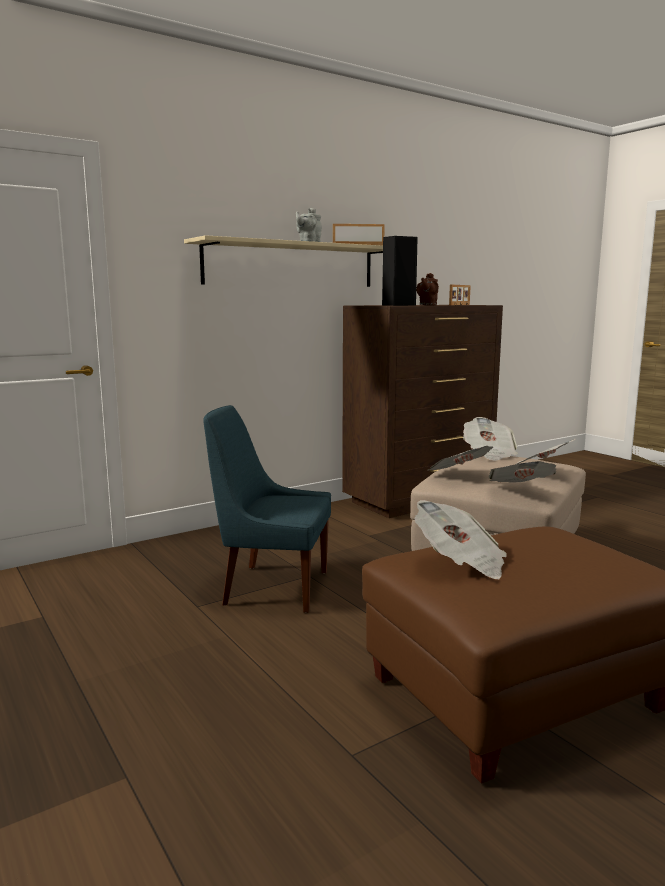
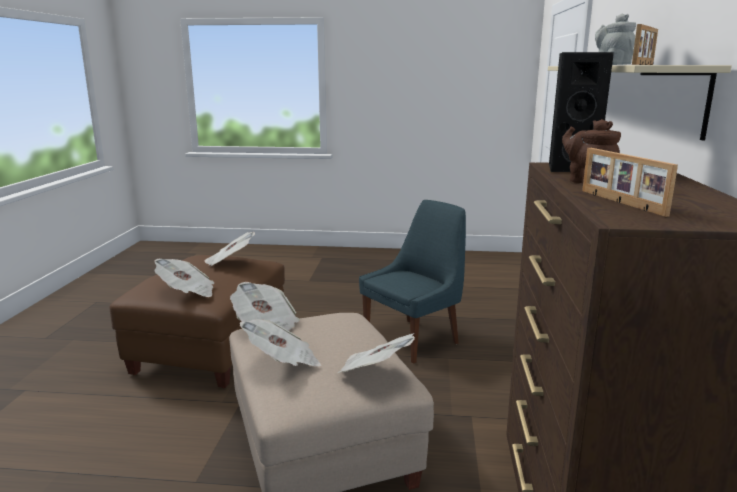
camera: 130 degrees right, 5 degrees up
(458, 475) = (339, 324): newspaper -> newspaper (187, 292)

